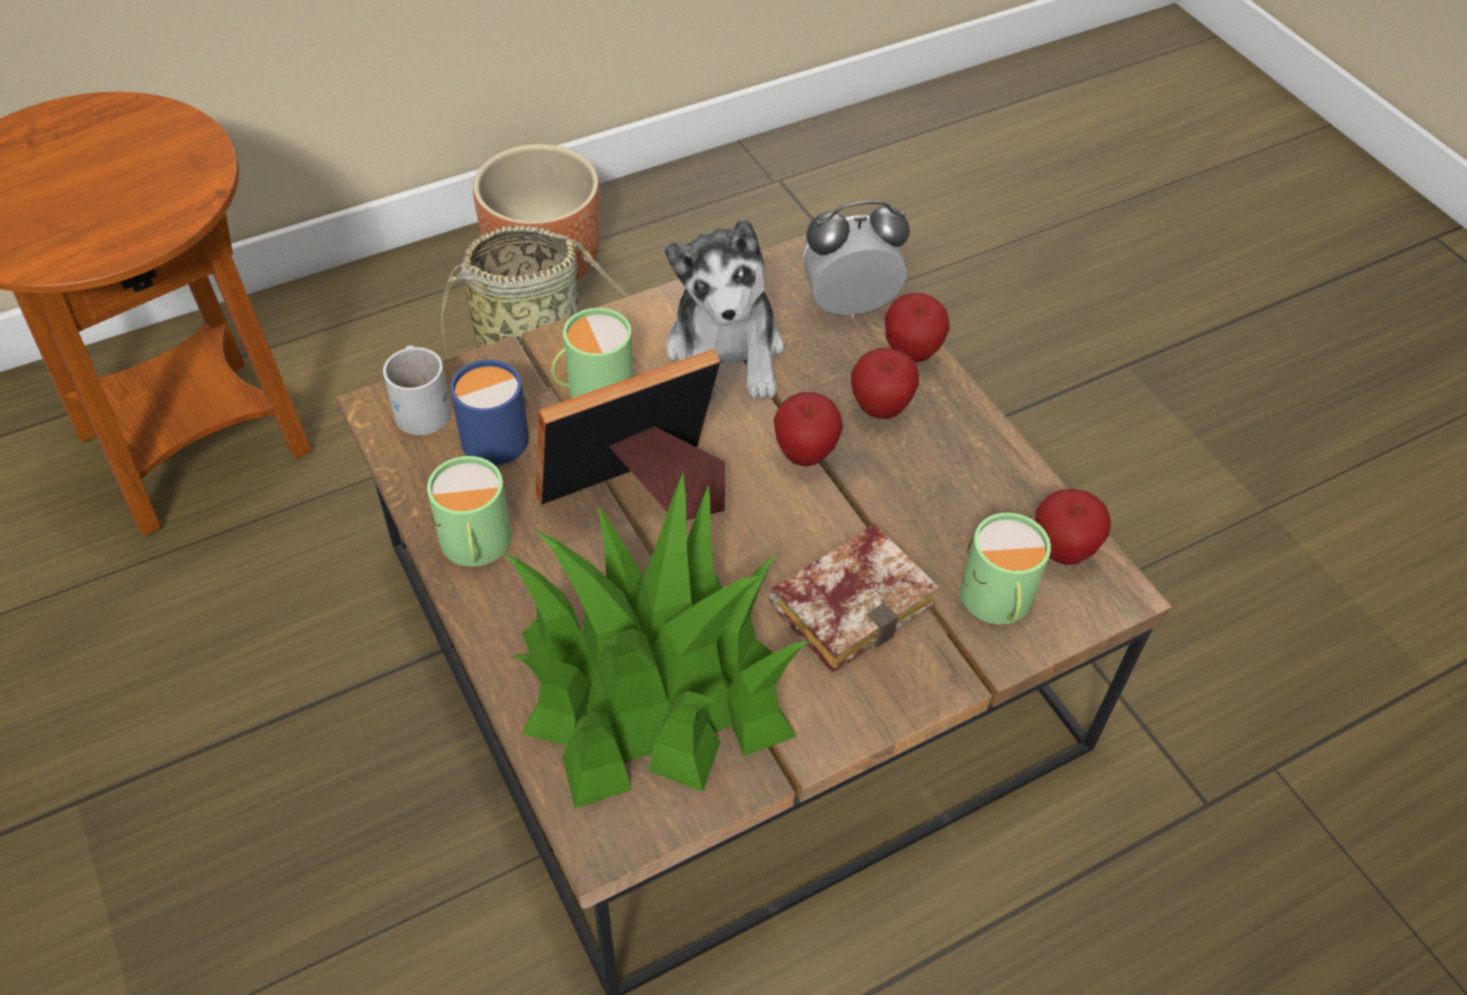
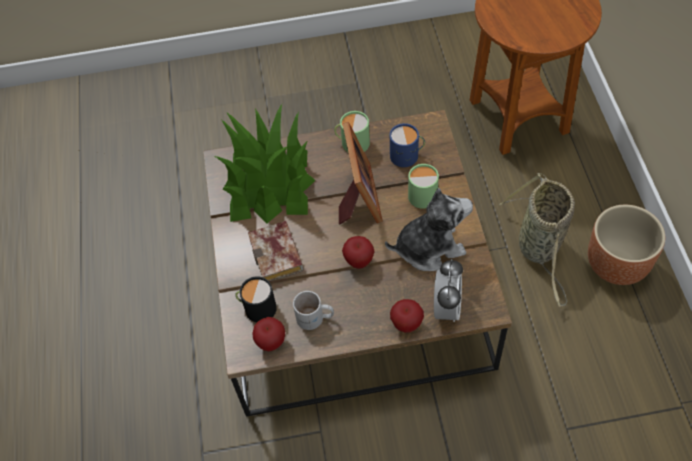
camera: 115 degrees right, 5 degrees up
(424, 404) = (430, 135): white mug -> white mug (315, 319)
(726, 353) = (429, 247): plush toy -> plush toy turned 150 degrees clockwise
(880, 408) = (375, 299): apple -> none
(997, 601) = (257, 307): green mug -> black mug

